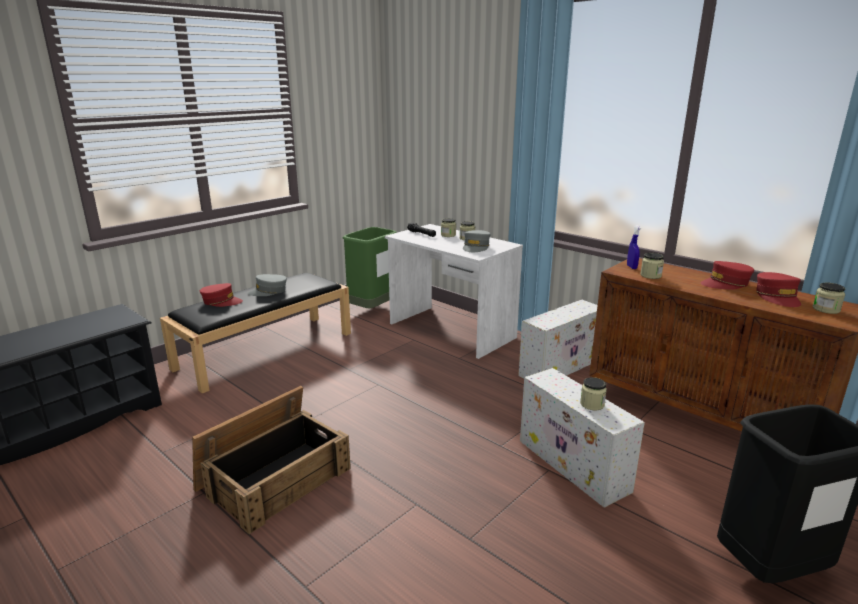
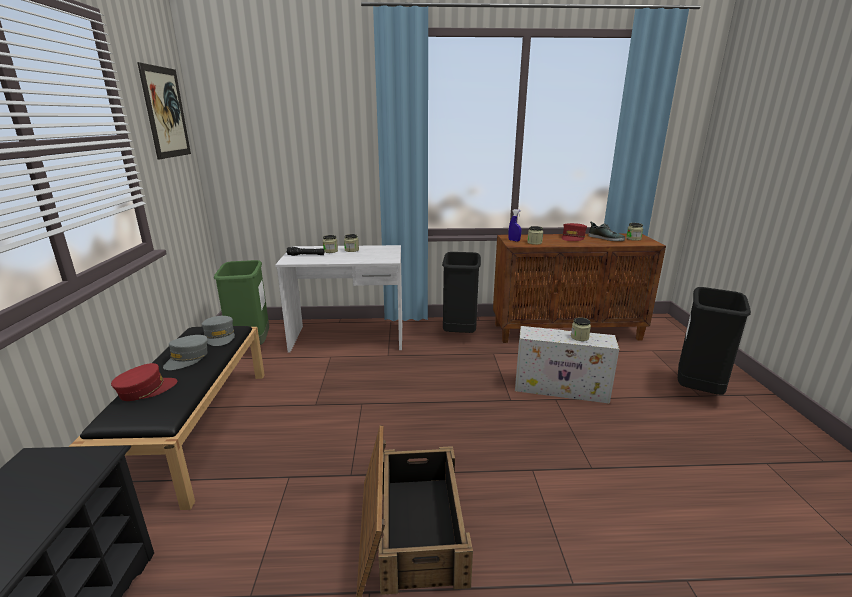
camera: 45 degrees left, 0 degrees up
(346, 89) = (166, 112): none -> picture
(476, 247) = (374, 254): grey cap -> grey cap (220, 336)
(560, 367) = (459, 333): white storage box -> black trash can
(777, 297) = (606, 238): red cap -> shoe

